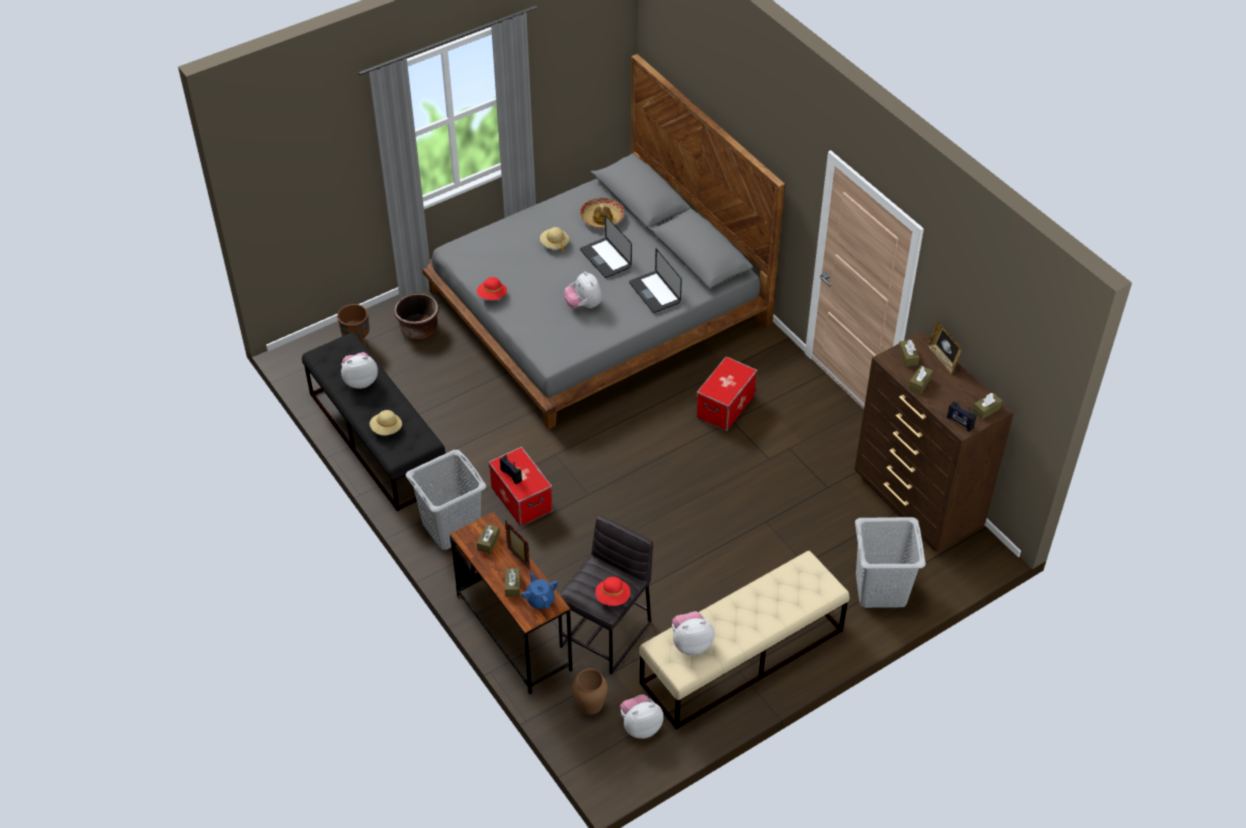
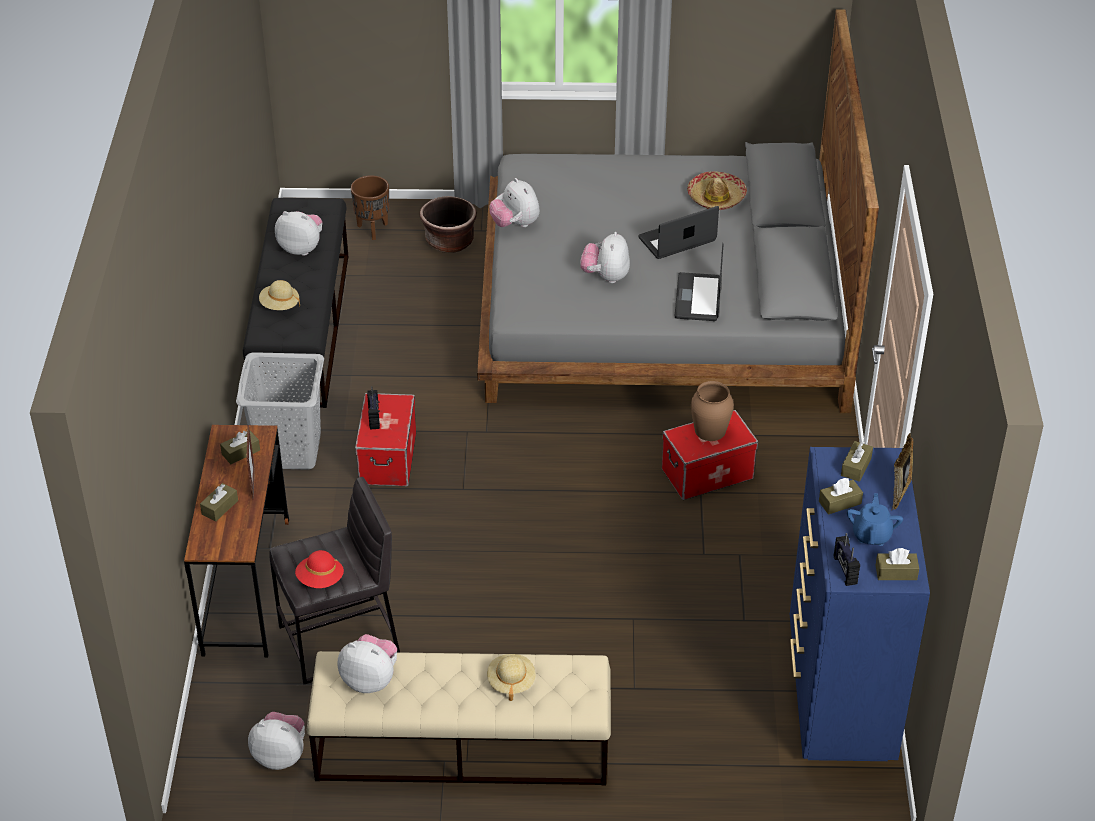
camera: 35 degrees right, 5 degrees down
(492, 296) = (515, 224): red hat -> plush toy
(540, 600) = (232, 536): blue teapot -> blue teapot (871, 535)
(554, 244) = (635, 201): beige hat -> beige hat (511, 681)
(590, 703) = (252, 701): brown vase -> brown vase (709, 430)
(605, 259) = (677, 240): laptop -> laptop turned 60 degrees clockwise
(881, 589) = (698, 766): grey laundry basket -> none
(917, 503) = (838, 695): brown dresser -> blue dresser

